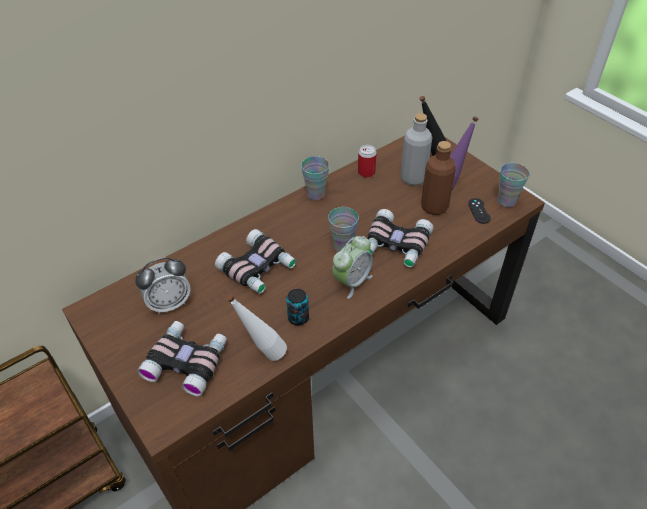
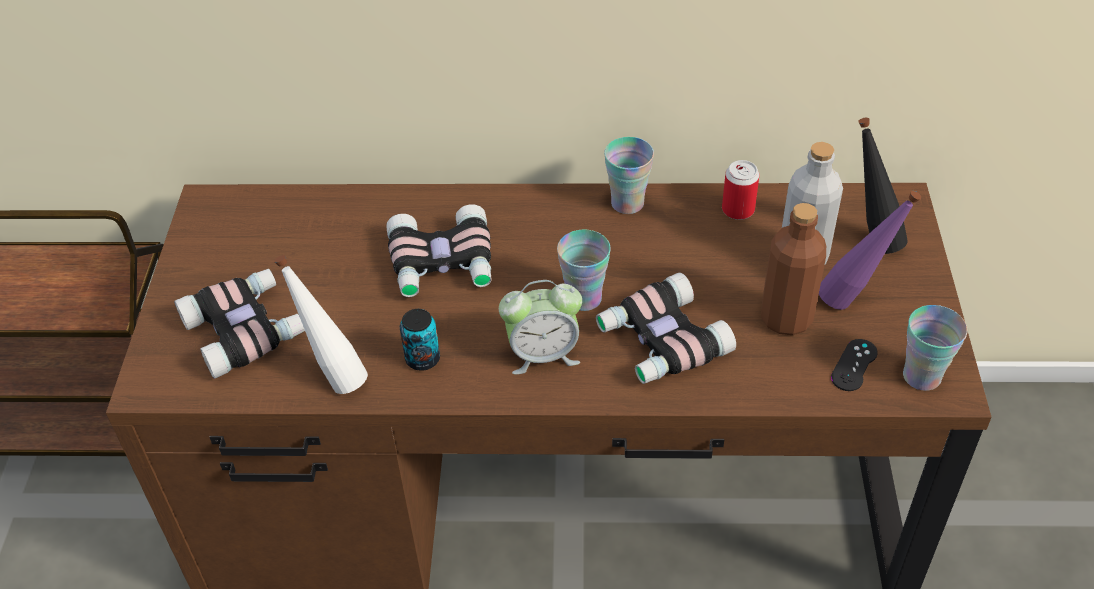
camera: 40 degrees right, 0 degrees up
(169, 303) = (296, 246): alarm clock -> none

